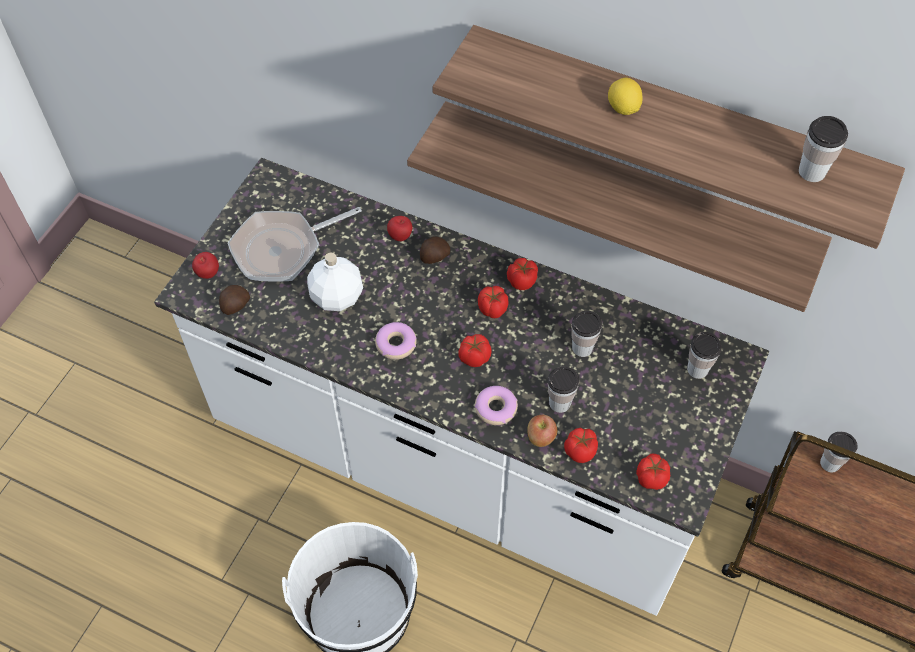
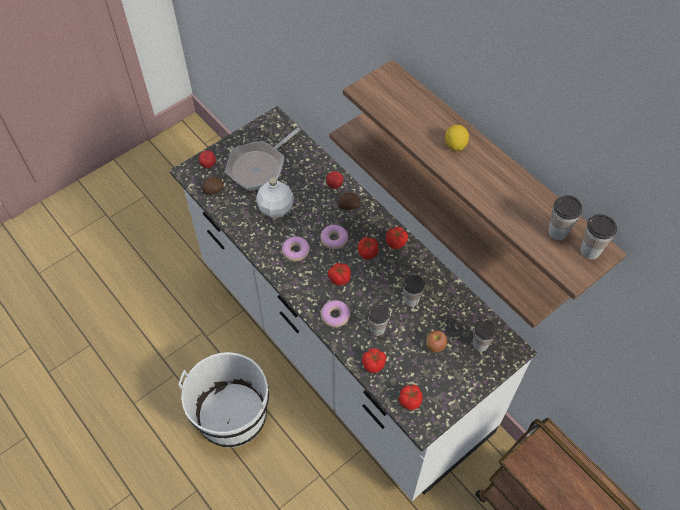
camera: 25 degrees right, 0 degrees up
(283, 249) = (259, 167): frying pan -> frying pan turned 45 degrees counterclockwise
(439, 308) = (334, 239): none -> donut
(540, 438) = (353, 345): apple -> apple (435, 346)
(830, 463) = (560, 449): cup -> cup (590, 251)

